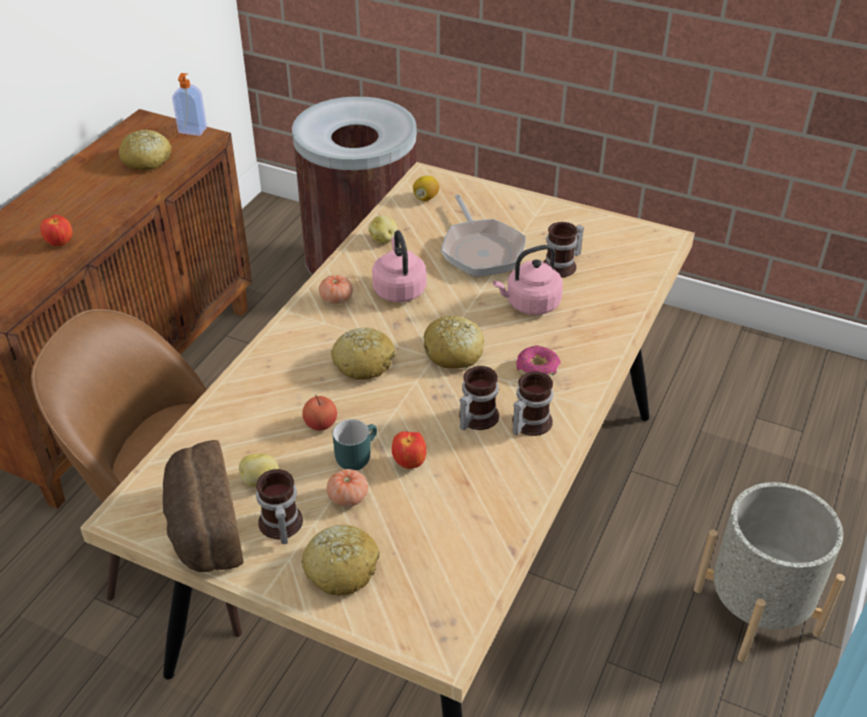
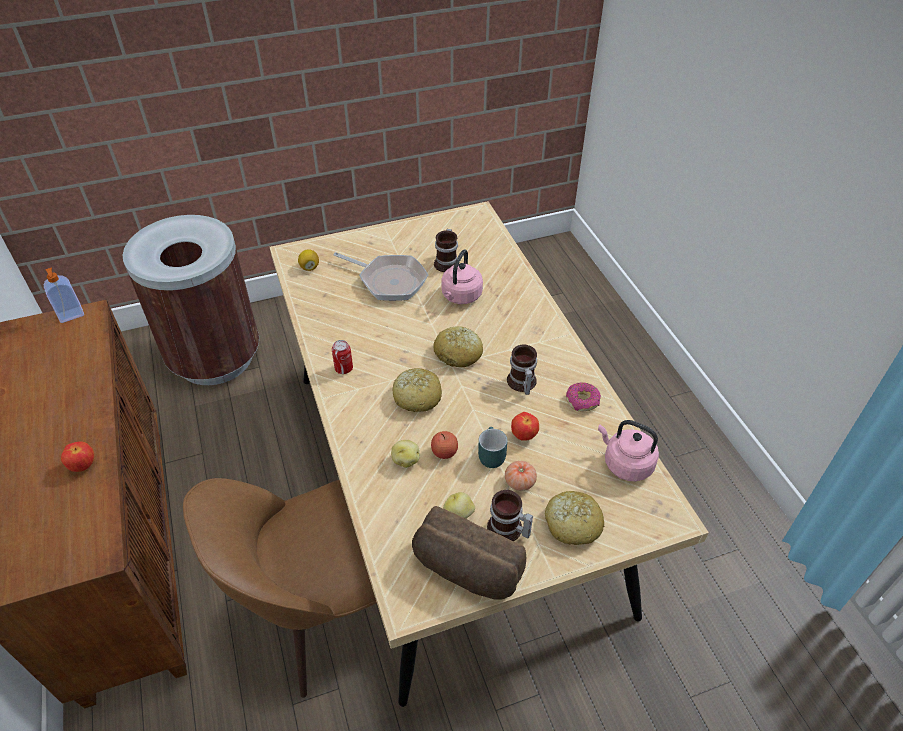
camera: 45 degrees left, 5 degrees up
(147, 160) = (64, 358): bread -> none
(336, 299) = (344, 368): tomato -> can
(383, 239) = (319, 310): potato -> potato (406, 460)
(399, 289) = (374, 336): pink kettle -> pink kettle (625, 463)
(528, 423) = (550, 366): mug -> none
(537, 369) = (514, 332): donut -> donut (582, 401)
(756, 611) = (642, 401): grey planter -> none

